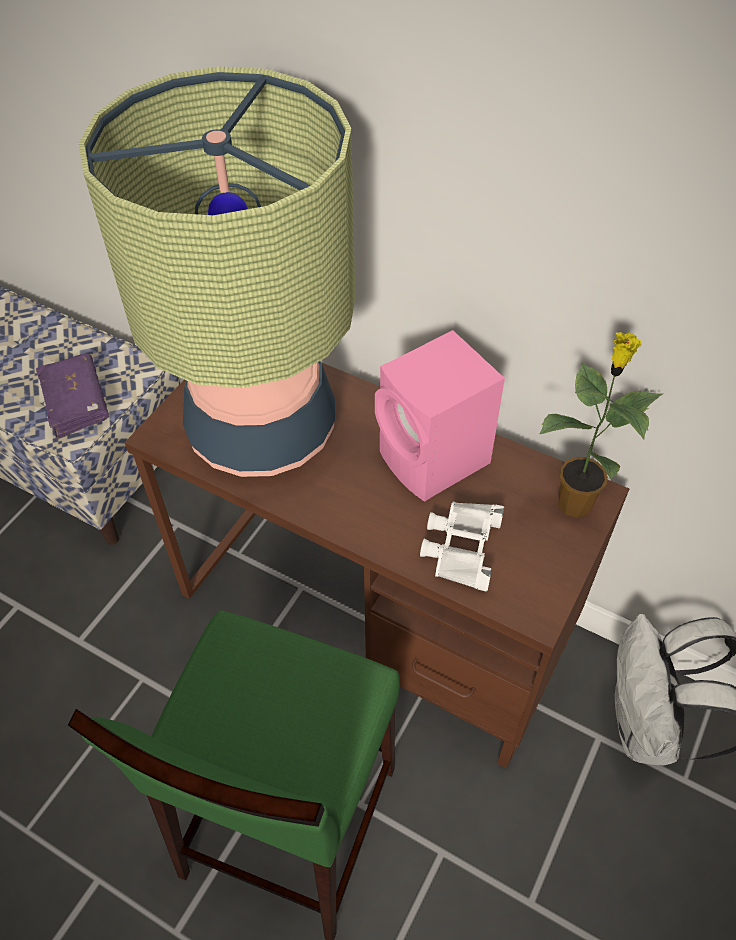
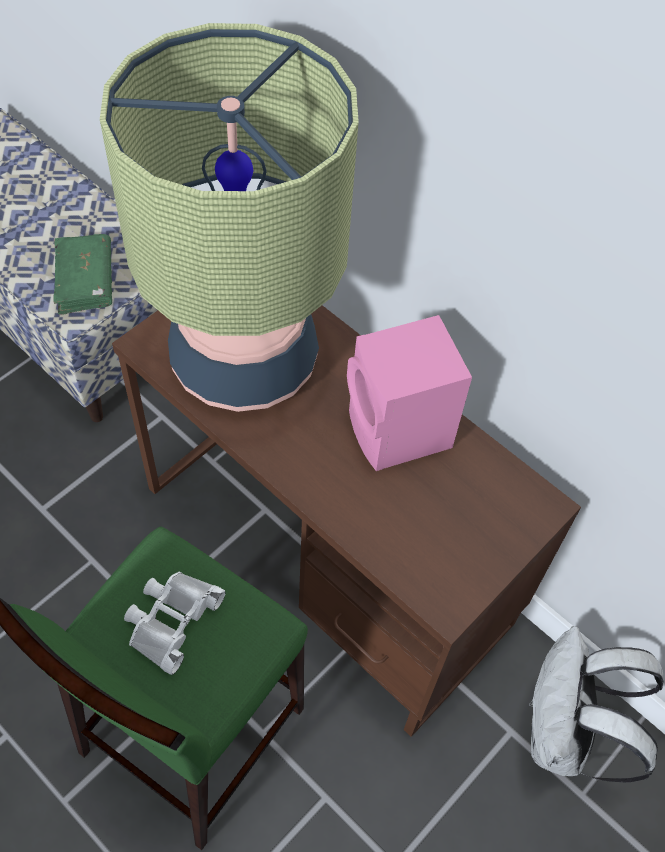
camera: 10 degrees right, 5 degrees up
(76, 402) = (85, 281): purple book -> green book
(461, 547) = (396, 524): white binoculars -> white binoculars (171, 620)
(575, 501) = (523, 506): potted plant -> none

